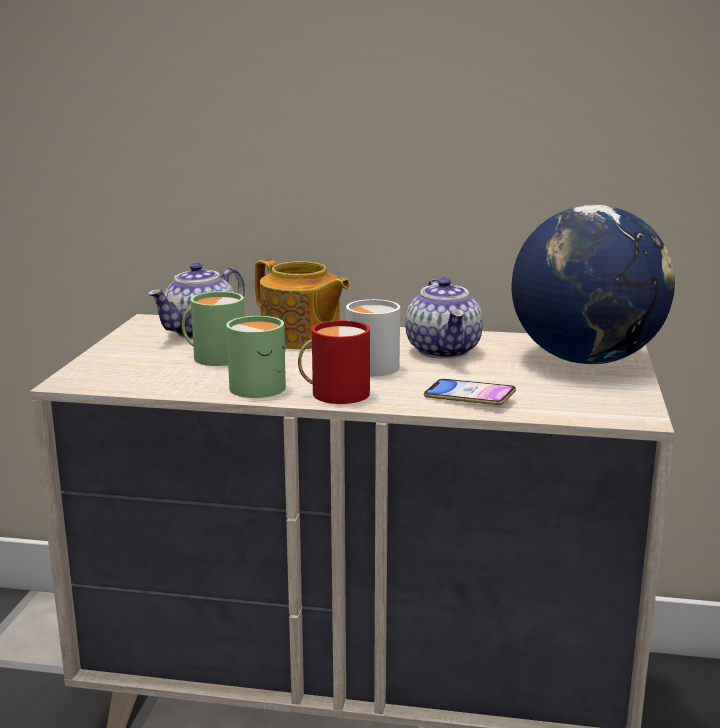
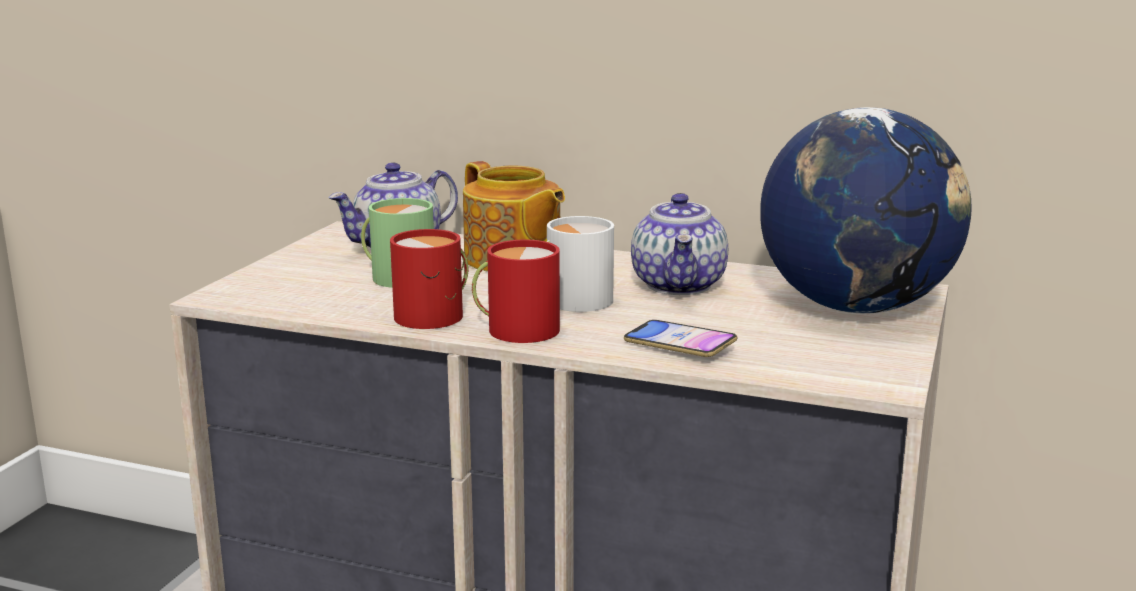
camera: 10 degrees right, 0 degrees up
(263, 386) = (436, 315): green mug -> red mug

